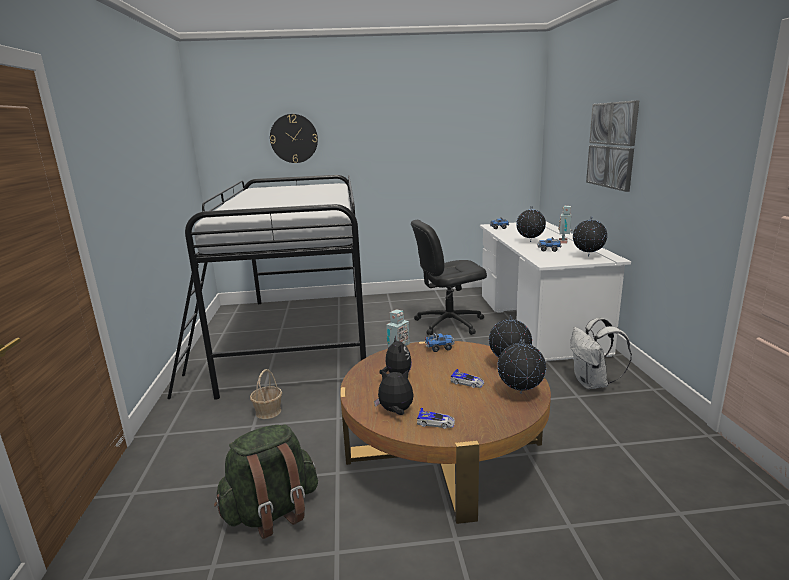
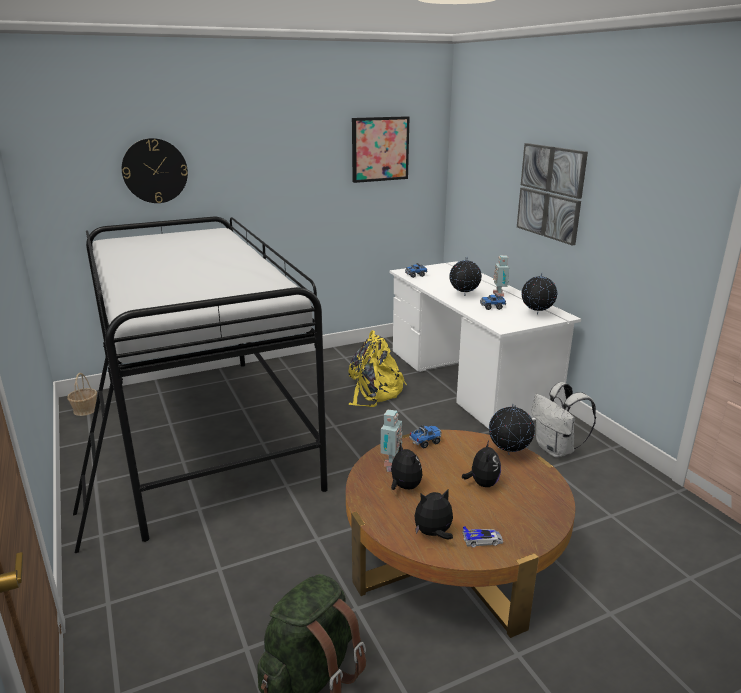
camera: 20 degrees left, 5 degrees up
(268, 412) = (226, 546): basket -> basket (85, 410)
(449, 323) = (374, 392): black office chair -> yellow backpack
(467, 382) = (482, 483): toy car -> plush toy
(478, 123) = (380, 149): none -> picture
(520, 393) = (540, 488): globe -> none

